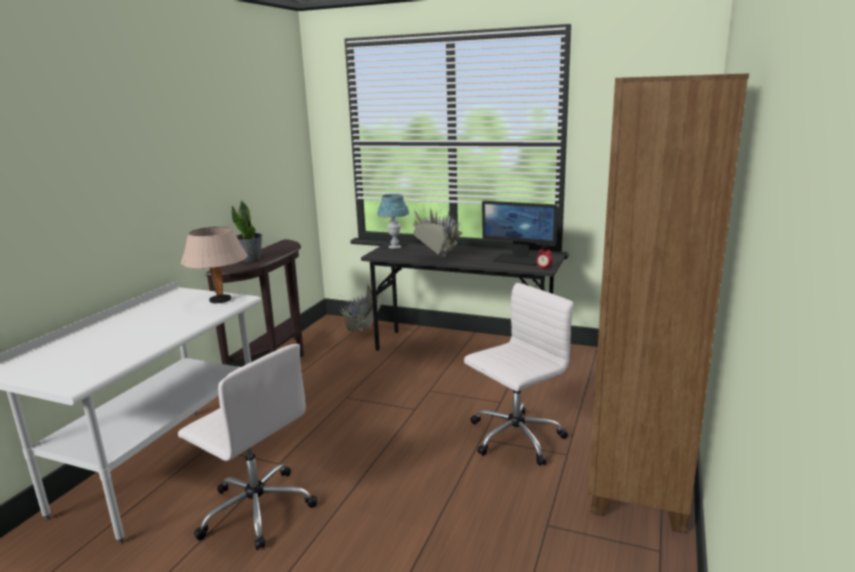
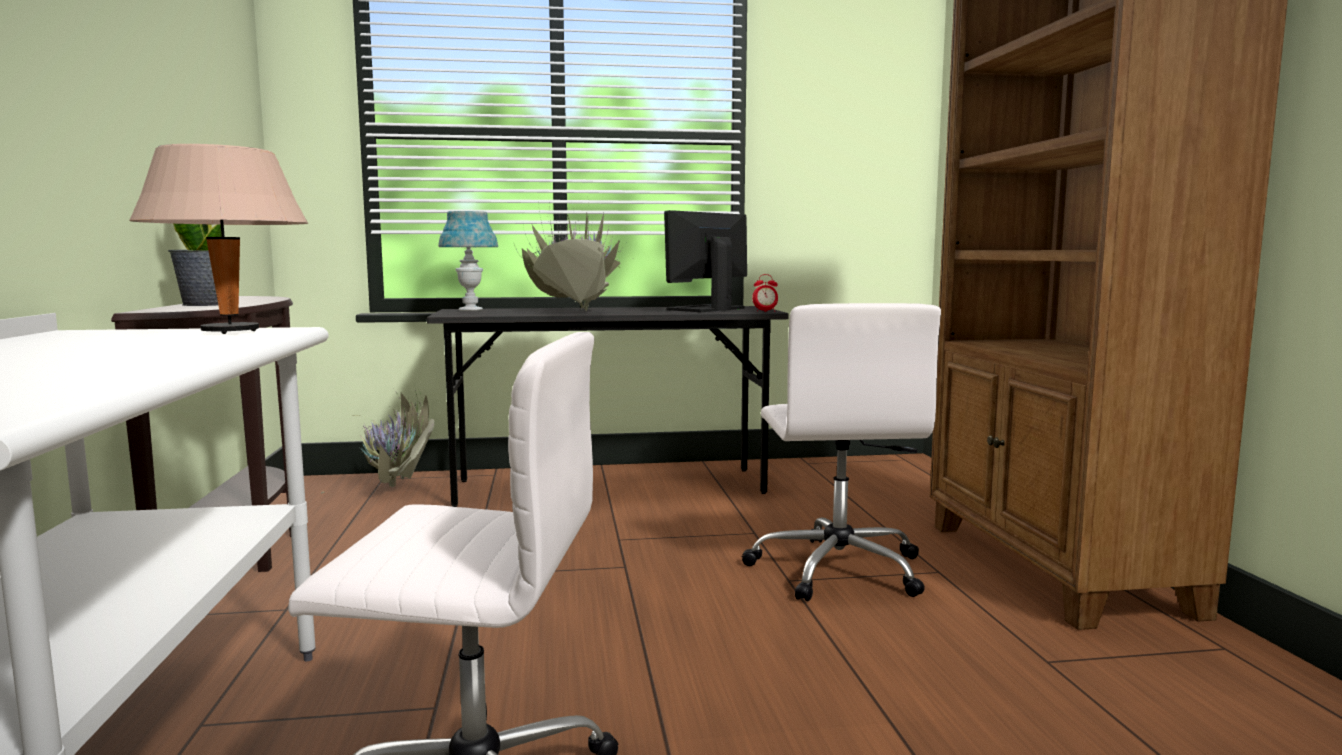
camera: 30 degrees left, 10 degrees down
(514, 438) = (837, 569): white office chair -> white office chair turned 150 degrees clockwise
(518, 259) = (706, 309): monitor -> monitor turned 135 degrees clockwise

